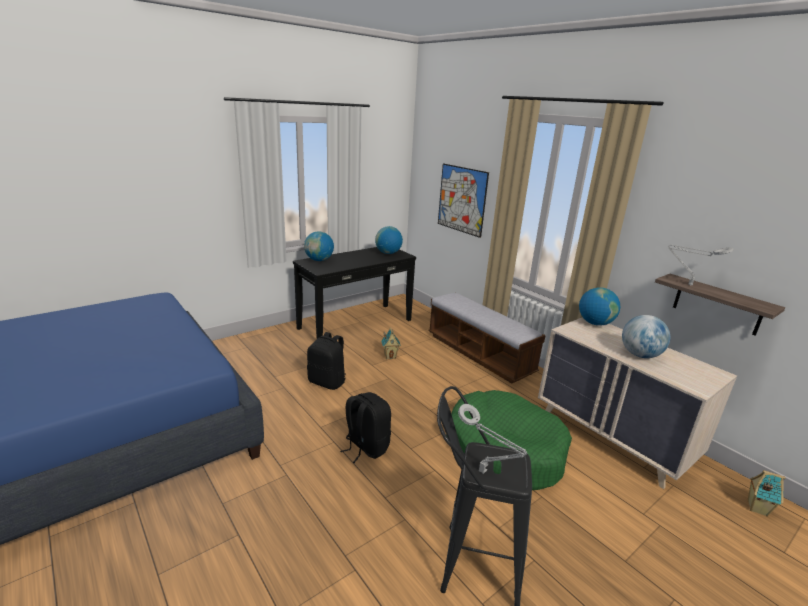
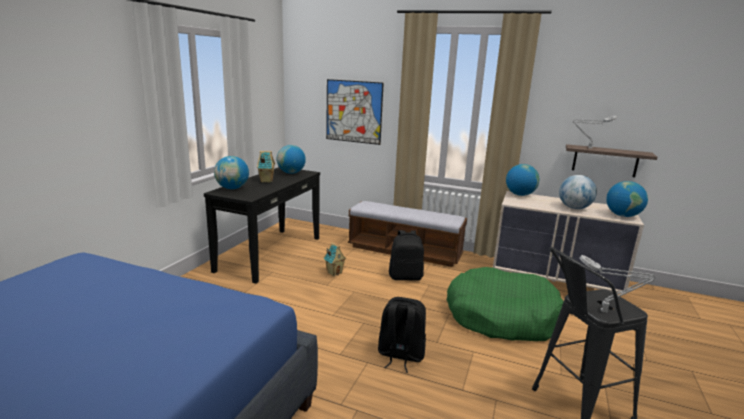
camera: 30 degrees left, 5 degrees down
(327, 382) = (301, 312): black backpack -> black backpack (405, 277)
(695, 381) = (622, 215): none -> globe
(756, 508) = (663, 298): toy house -> toy house (266, 181)

